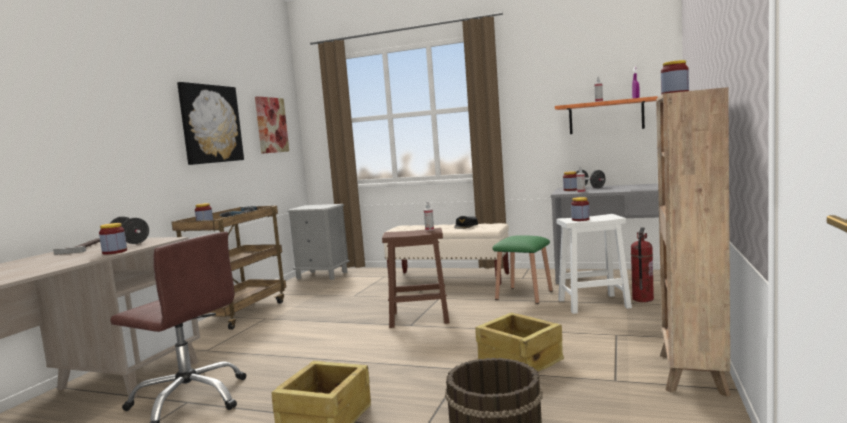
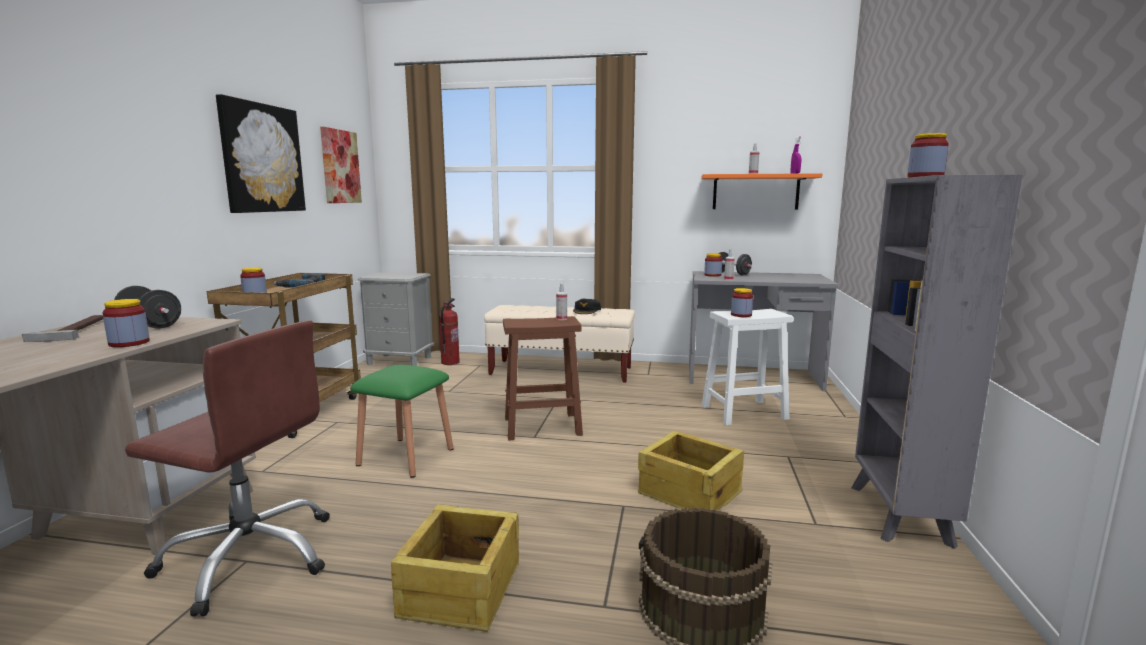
camera: 10 degrees left, 5 degrees up
(524, 295) = (659, 398): green stool -> green stool (406, 457)
(642, 299) = (796, 408): fire extinguisher -> fire extinguisher (450, 362)
(692, 375) = (900, 516): brown bookcase -> grey bookcase

